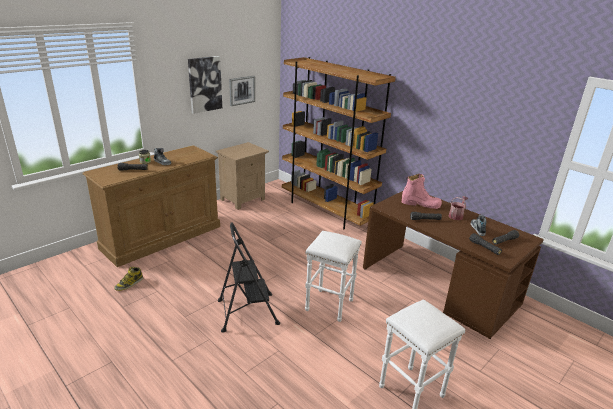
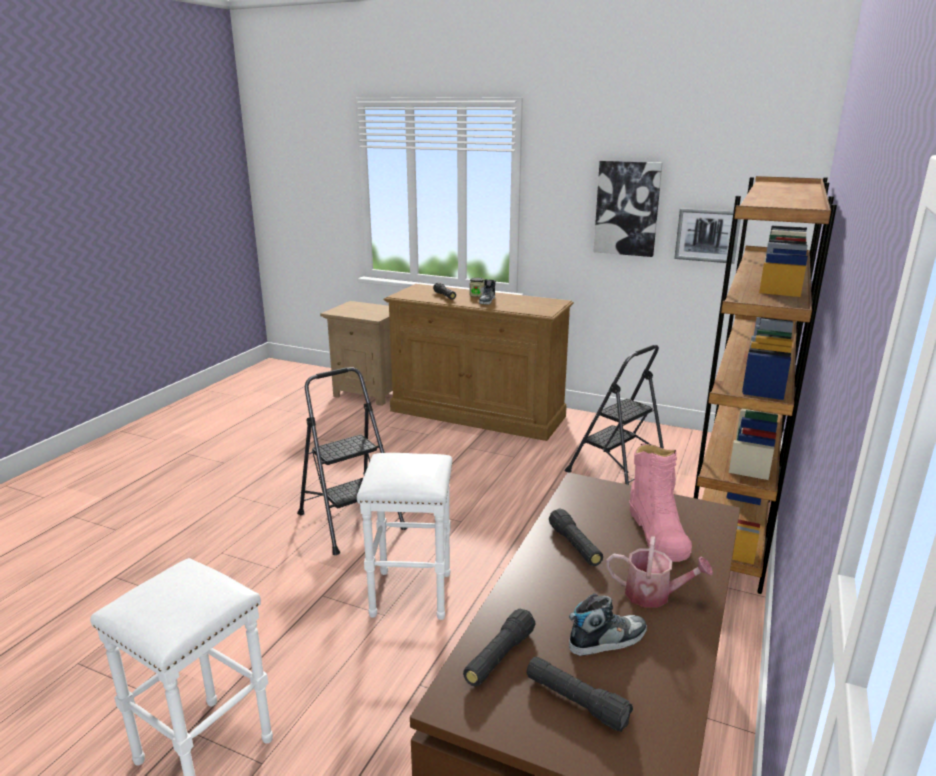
camera: 70 degrees right, 5 degrees down
(129, 284) = (362, 428): boot -> none
(243, 199) = (652, 435): beige nightstand -> beige nightstand (369, 393)
(271, 220) = (619, 474): none -> black step ladder

